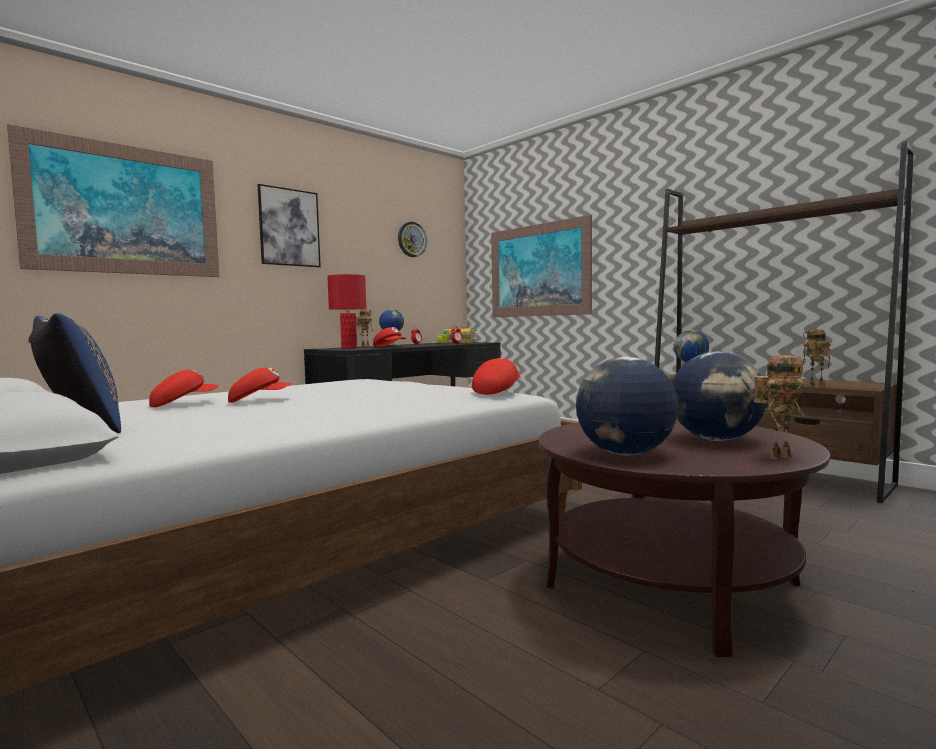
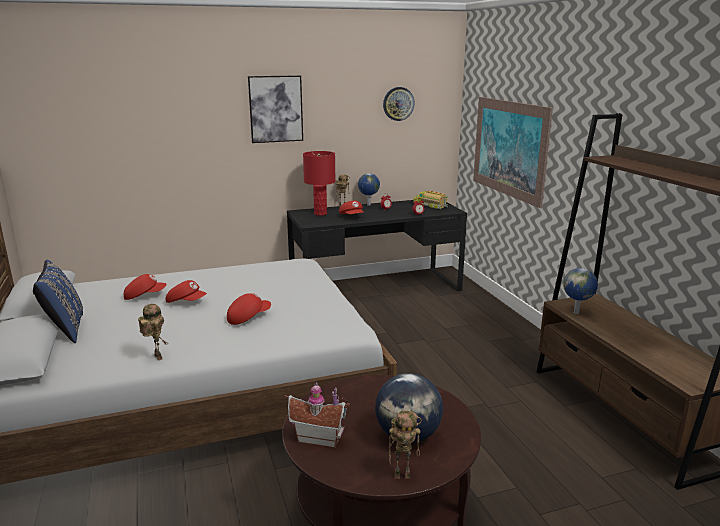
camera: 25 degrees right, 15 degrees up
(125, 209) = (146, 113): picture -> none
(497, 391) = (334, 327): red cap -> red cap (248, 317)
(625, 454) = (319, 437): globe -> toy house
(815, 385) = (655, 364): toy robot -> toy robot (156, 357)

